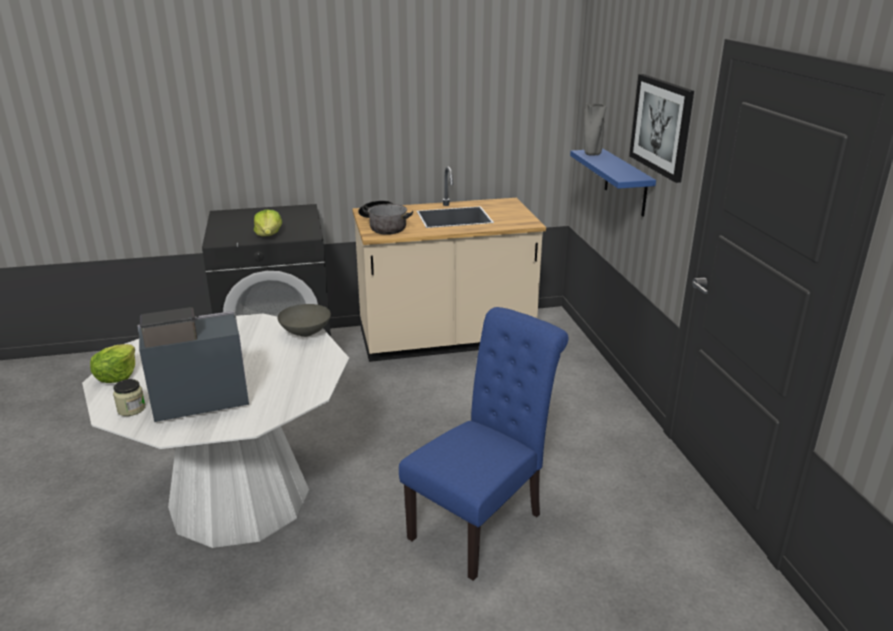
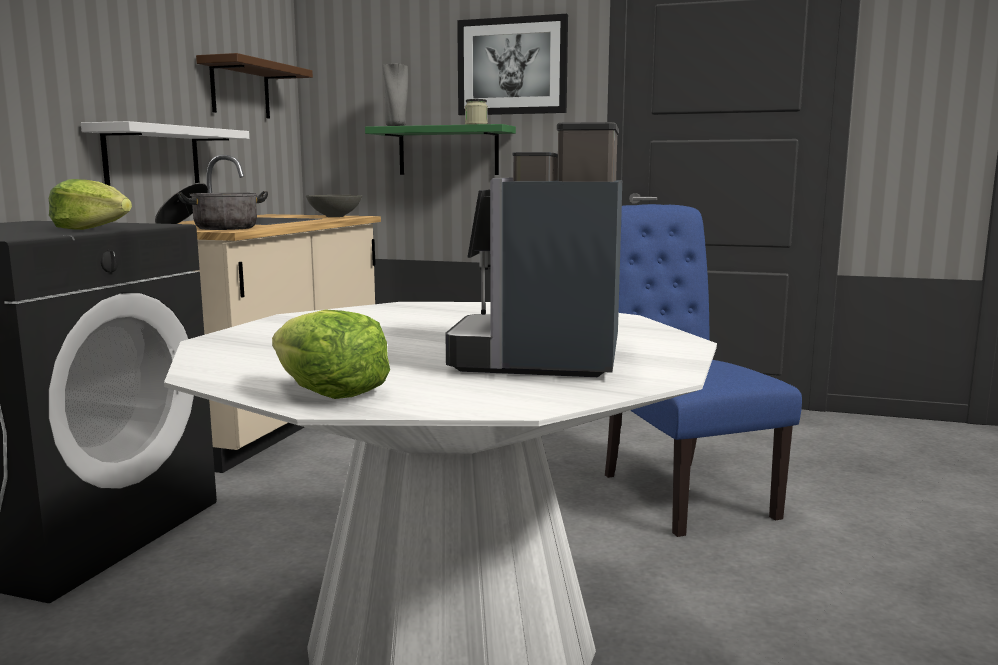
camera: 60 degrees left, 15 degrees down
(131, 409) = (516, 390): jar -> jar (476, 124)
(306, 333) = (407, 306): grey bowl -> grey bowl (335, 216)
(409, 164) = (152, 157): none -> white shelf
(502, 110) = (240, 90): none -> brown shelf
(625, 182) = (448, 151): blue shelf -> green shelf

